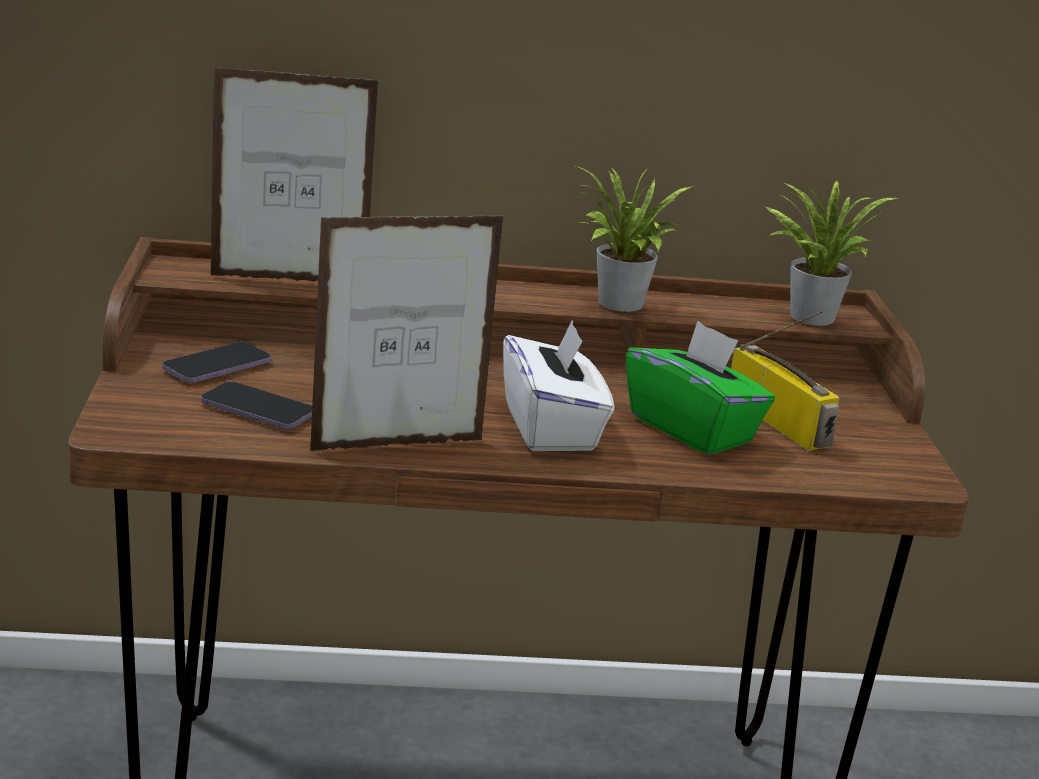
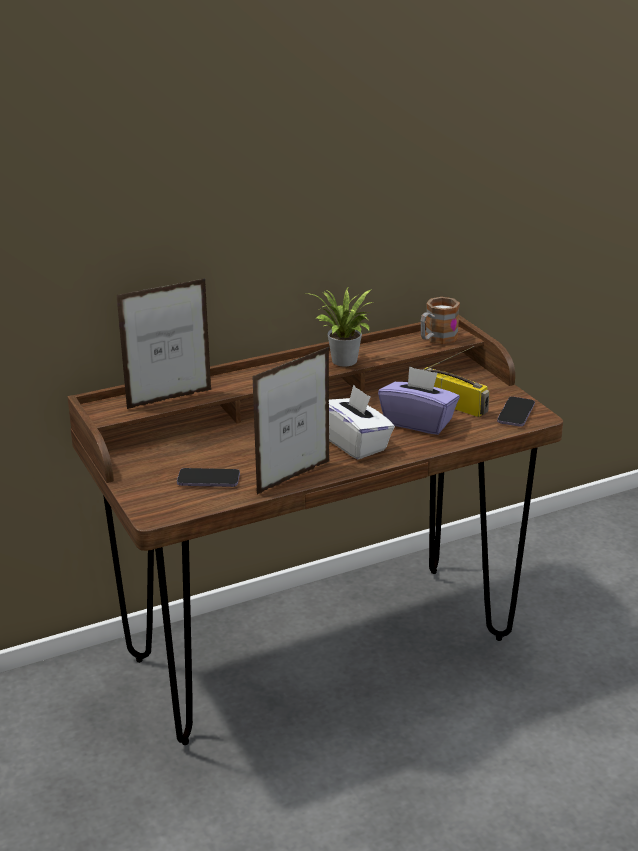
camera: 20 degrees left, 5 degrees up
(217, 366) = (162, 461): phone -> phone (516, 414)
(692, 429) = (418, 422): green tissue box -> purple tissue box
(808, 315) = (436, 339): potted plant -> mug

